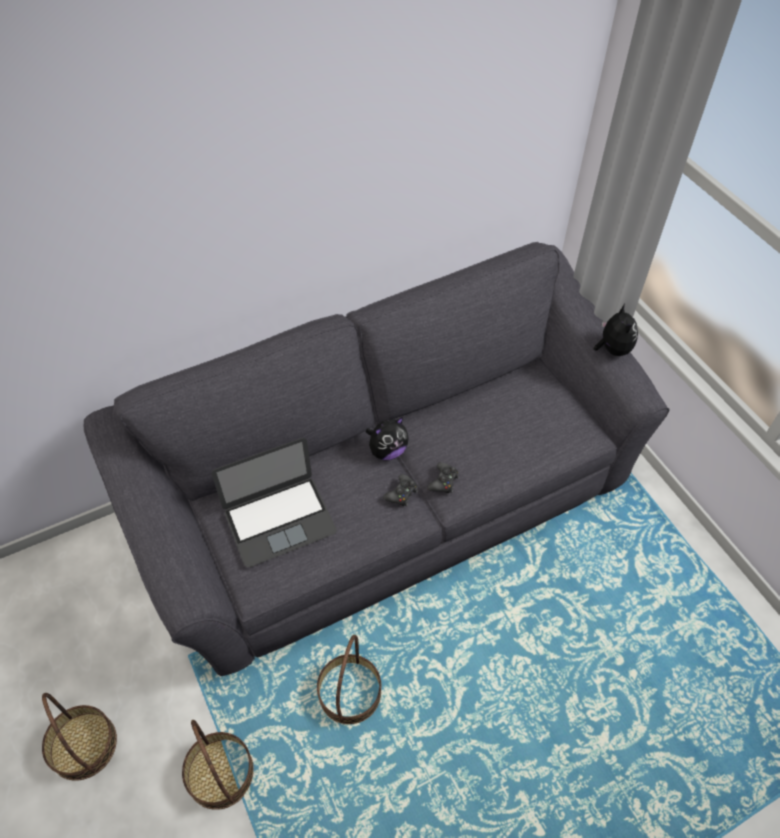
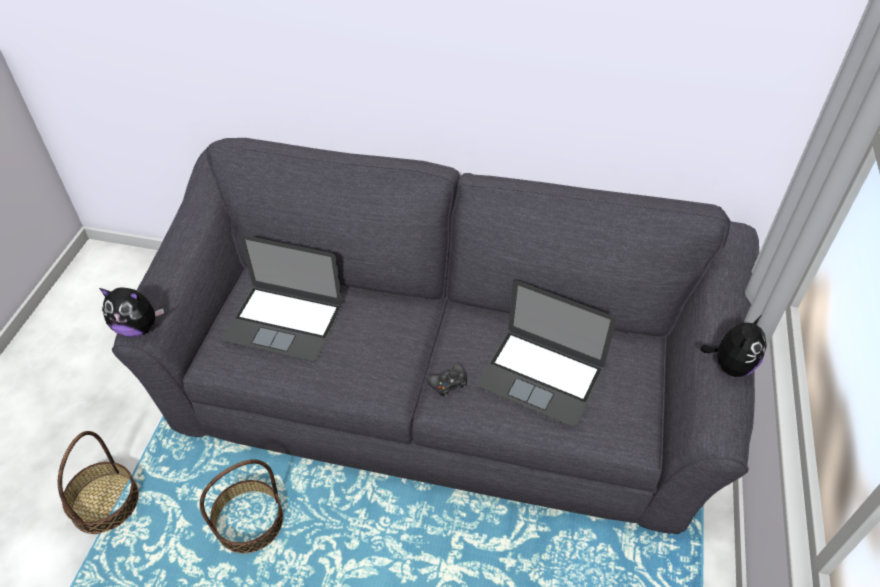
camera: 40 degrees right, 5 degrees down
(83, 745) = (50, 408): basket -> none
(387, 451) = (430, 327): plush toy -> plush toy (138, 327)
(402, 493) = (401, 368): black game controller -> none
(497, 434) = (540, 376): none -> laptop

